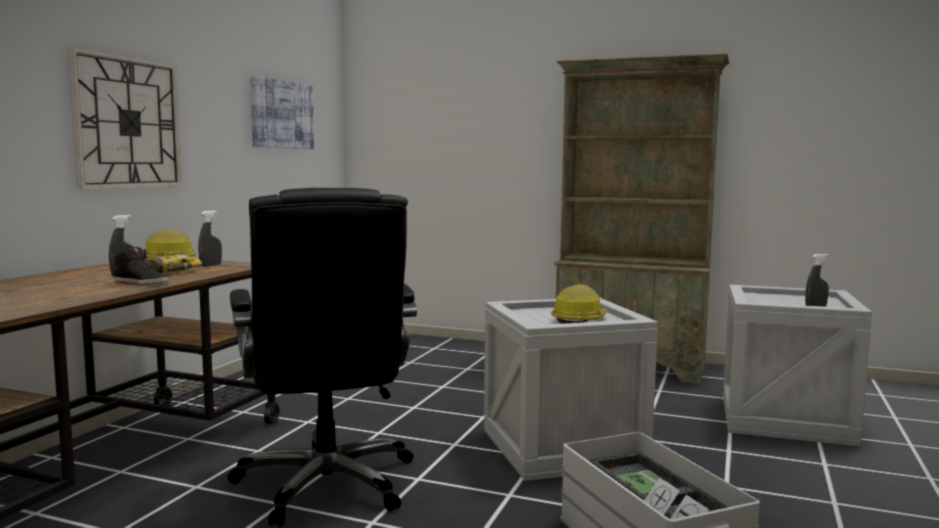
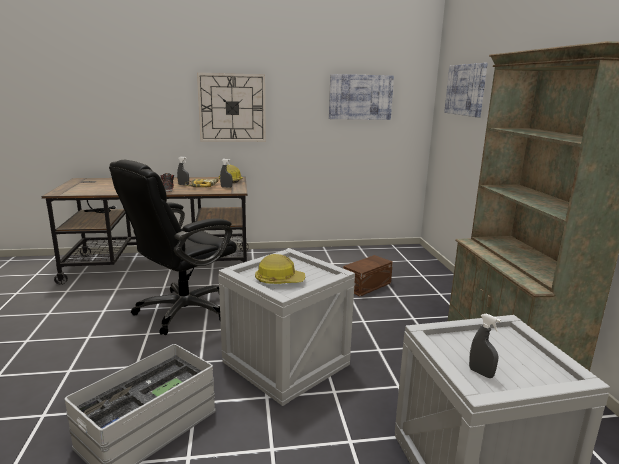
camera: 60 degrees right, 10 degrees up
(421, 372) = (367, 285): none -> brown storage box
(424, 106) = (465, 90): none -> picture

